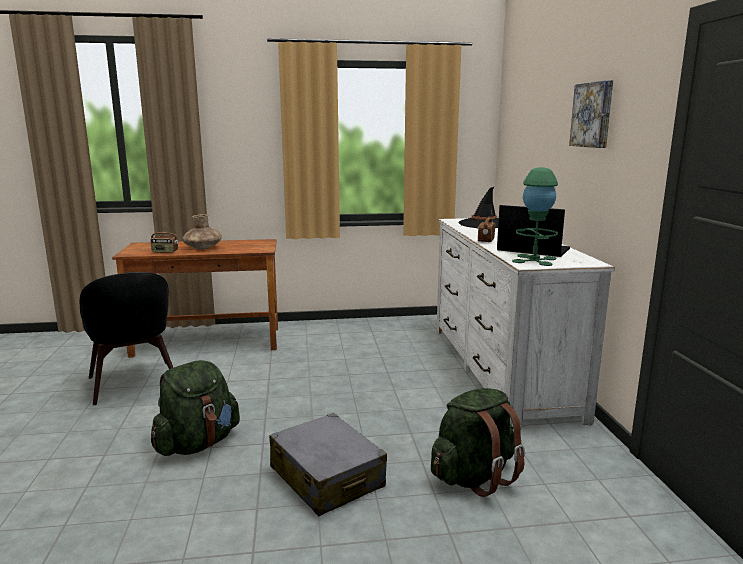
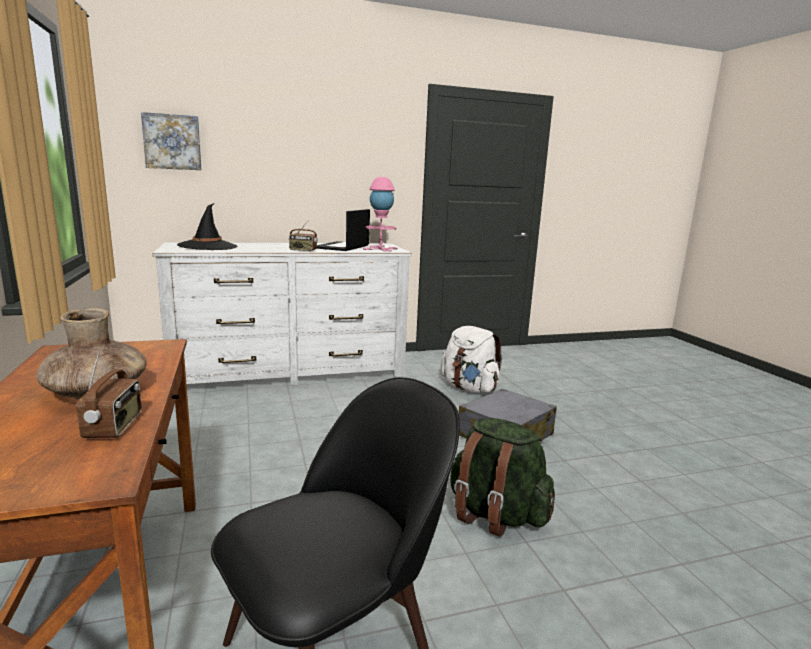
camera: 100 degrees left, 0 degrees up
(474, 476) = (469, 388): green backpack -> white backpack
(534, 260) = (380, 249): green table lamp -> pink table lamp
(593, 115) = (332, 137): picture -> picture (172, 142)

